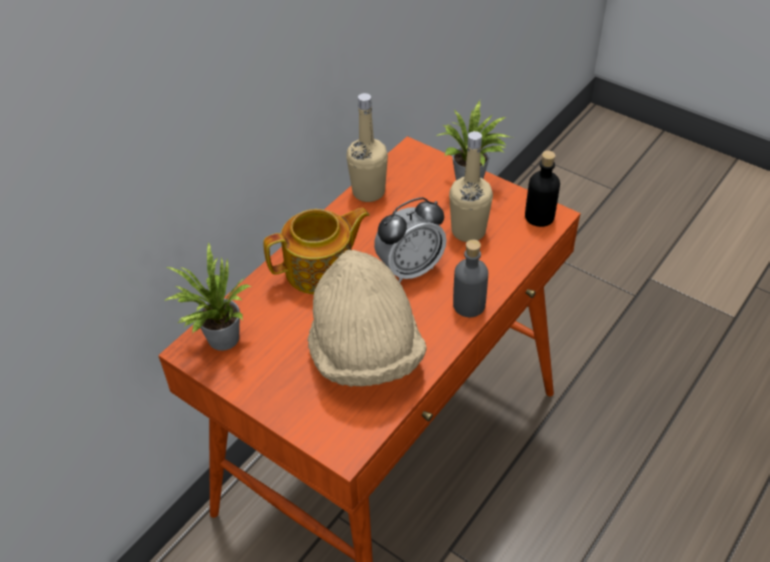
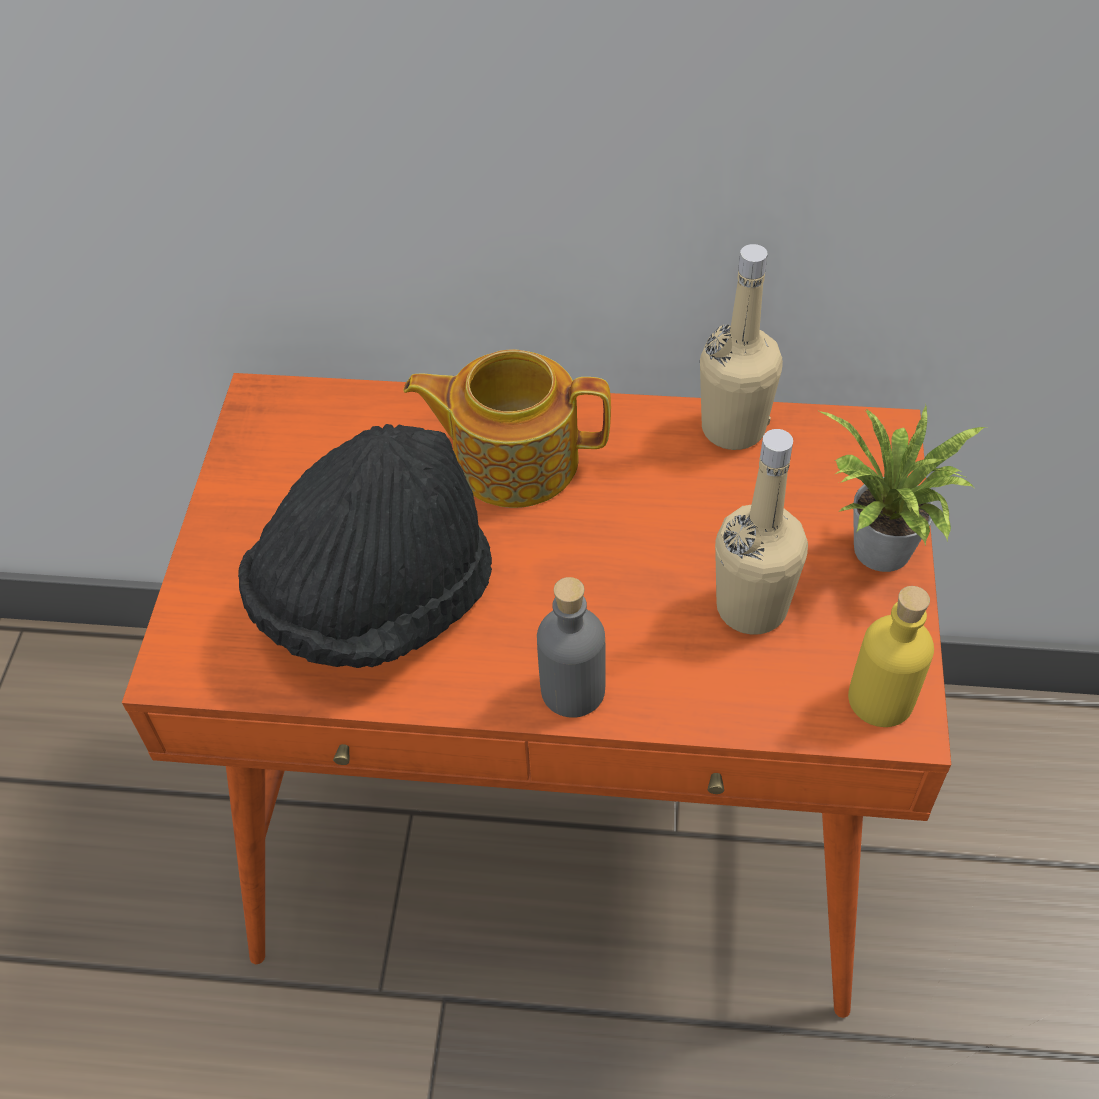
camera: 60 degrees right, 5 degrees up
(219, 339) = (298, 418): potted plant -> none
(321, 270) = (513, 459): teapot -> teapot turned 150 degrees clockwise
(365, 353) = (376, 599): beige hat -> black hat
(410, 269) = (598, 568): alarm clock -> none
(539, 216) = (881, 699): black bottle -> yellow bottle

